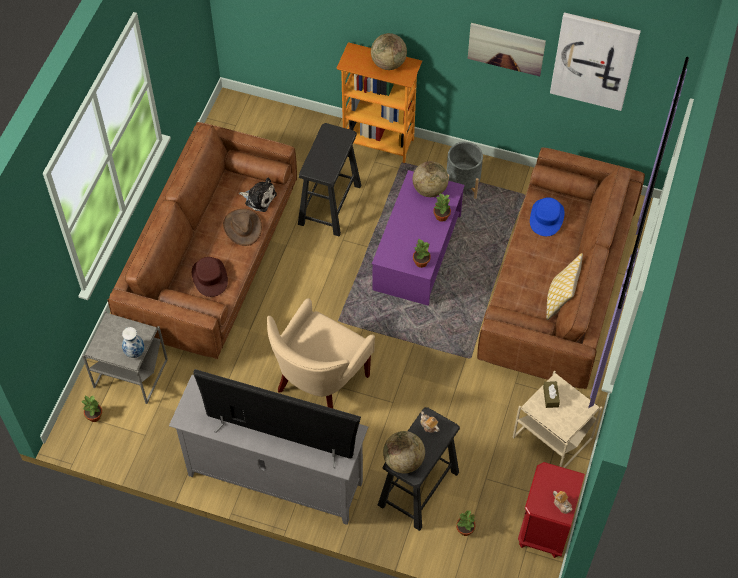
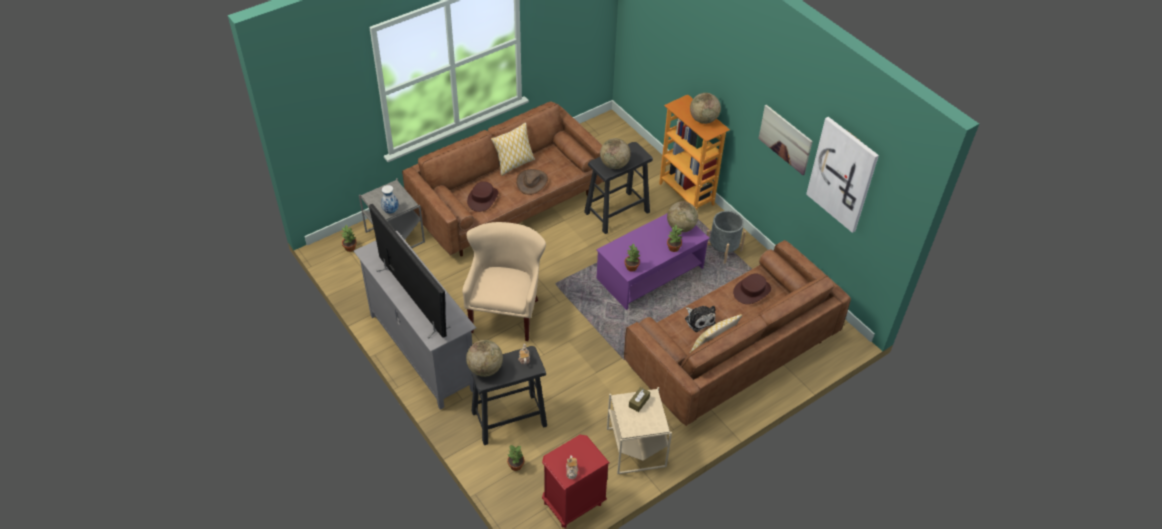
camera: 35 degrees right, 10 degrees down
(205, 218) = (514, 164): none -> pillow
(259, 198) = (559, 171): plush toy -> plush toy (699, 319)
(320, 385) = (506, 314): beige armchair -> beige armchair turned 120 degrees clockwise
(327, 162) = (614, 164): none -> globe
(546, 217) = (752, 291): blue hat -> brown hat

